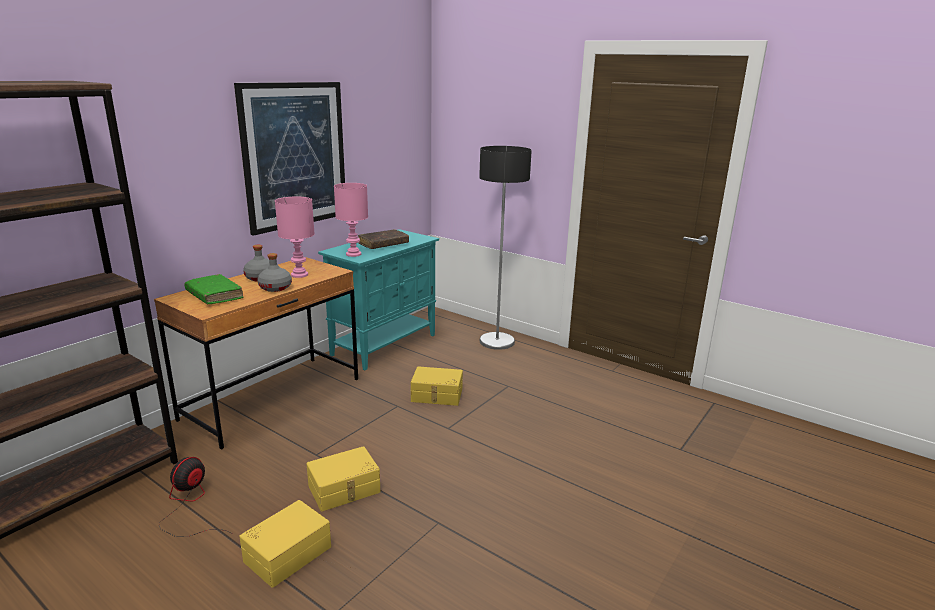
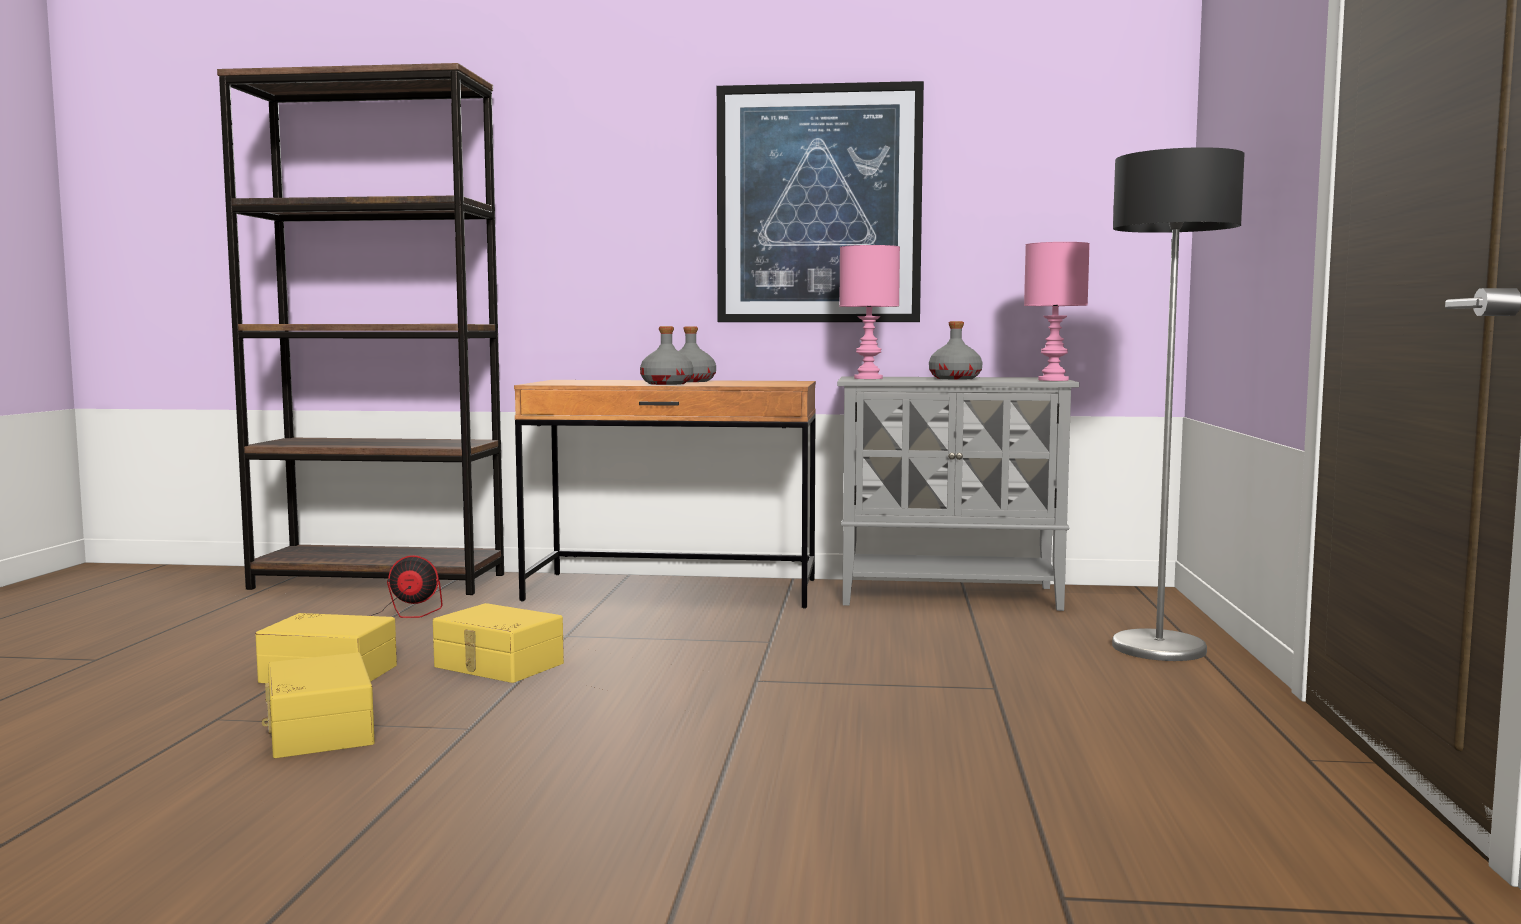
camera: 60 degrees right, 15 degrees down
(214, 296) = (596, 381): green book -> none
(300, 275) = (736, 383): pink table lamp -> pink table lamp (1054, 380)
(383, 244) = (955, 378): brown book -> grey bottle
(385, 344) = (951, 596): turquoise cabinet -> grey cabinet
(437, 395) = (850, 654): yellow storage box -> yellow storage box (317, 731)

